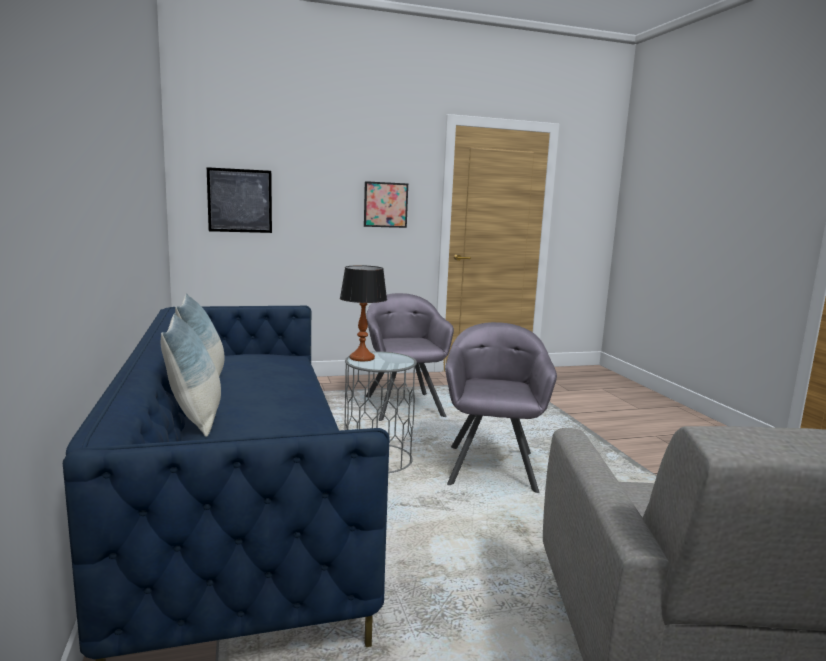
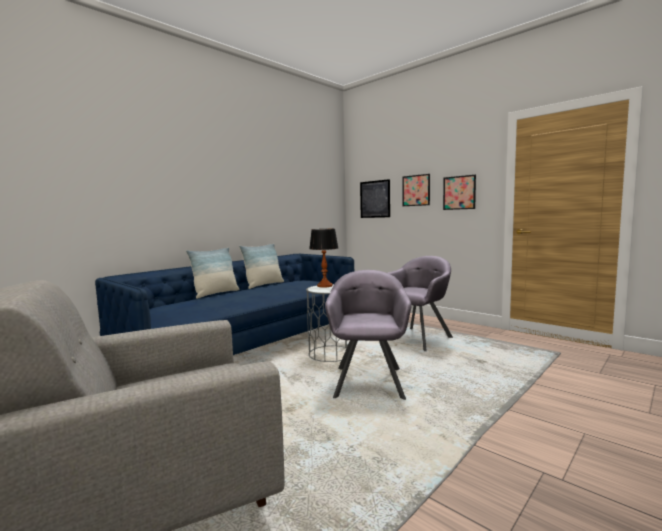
camera: 60 degrees right, 5 degrees down
(320, 194) = (416, 190): none -> picture
(492, 468) = (369, 382): grey armchair -> grey armchair turned 60 degrees counterclockwise

